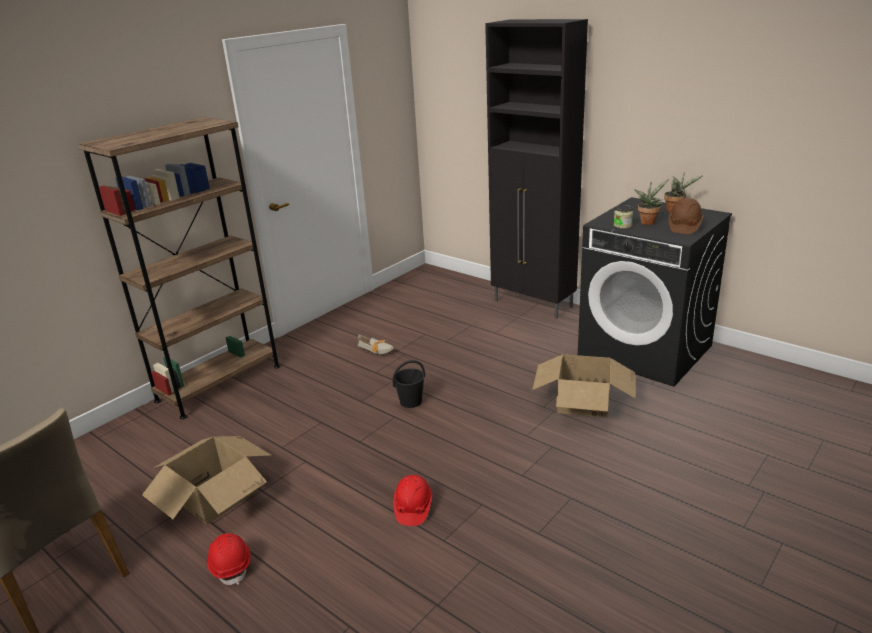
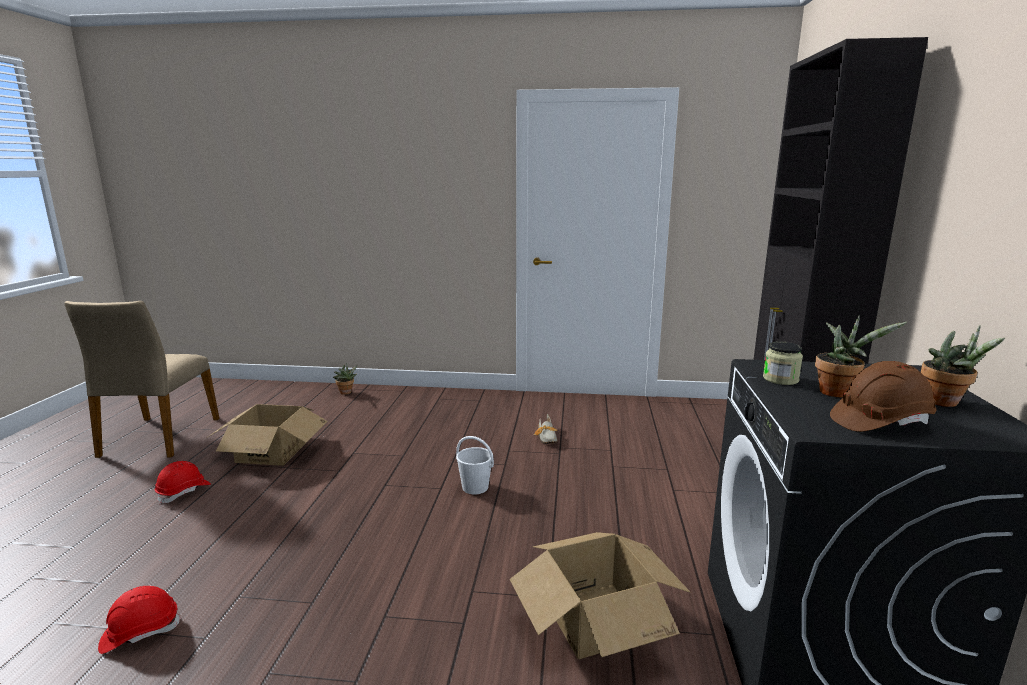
camera: 55 degrees right, 10 degrees down
(136, 426) = (346, 393): none -> potted plant
(219, 383) = (425, 396): brown bookcase -> none
(411, 401) = (475, 487): black bucket -> white bucket
(413, 508) = (289, 555): red hard hat -> red hard hat (140, 632)

